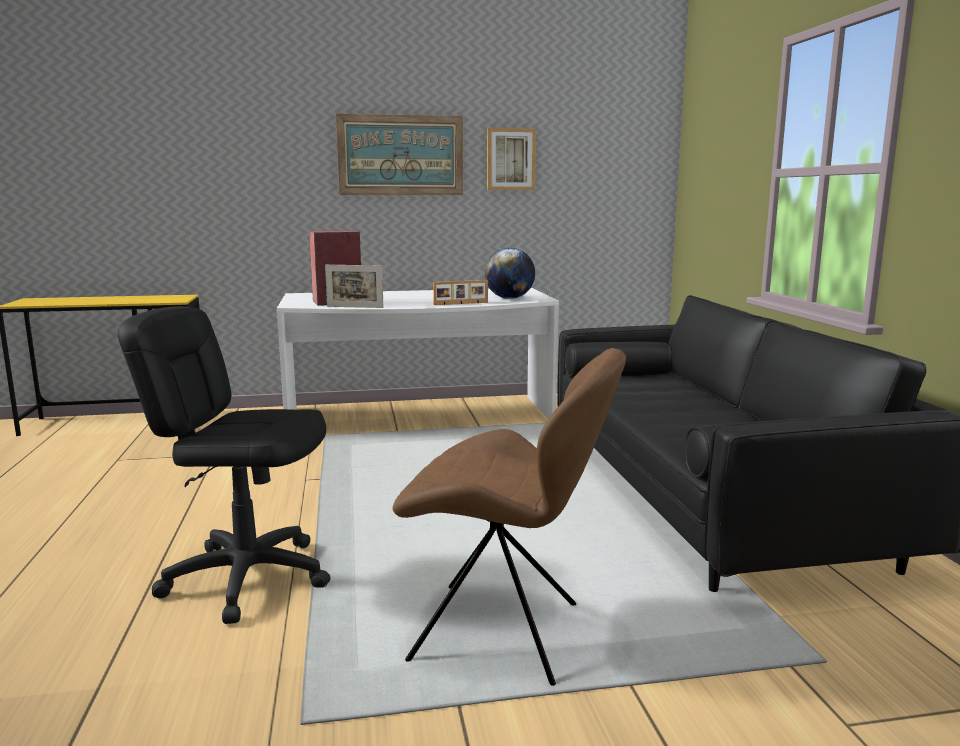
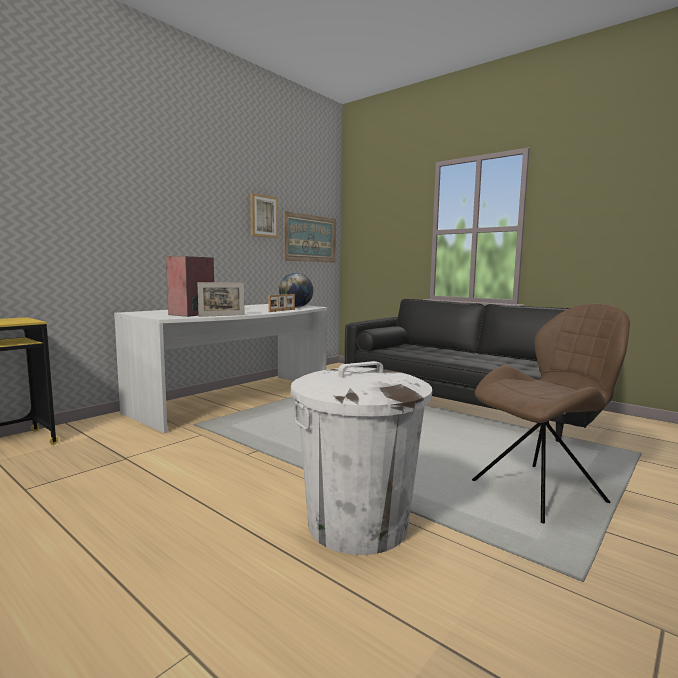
camera: 40 degrees left, 5 degrees down
(247, 577) = (357, 524): black office chair -> white trash can
(400, 155) = (197, 205): picture -> picture (310, 238)

